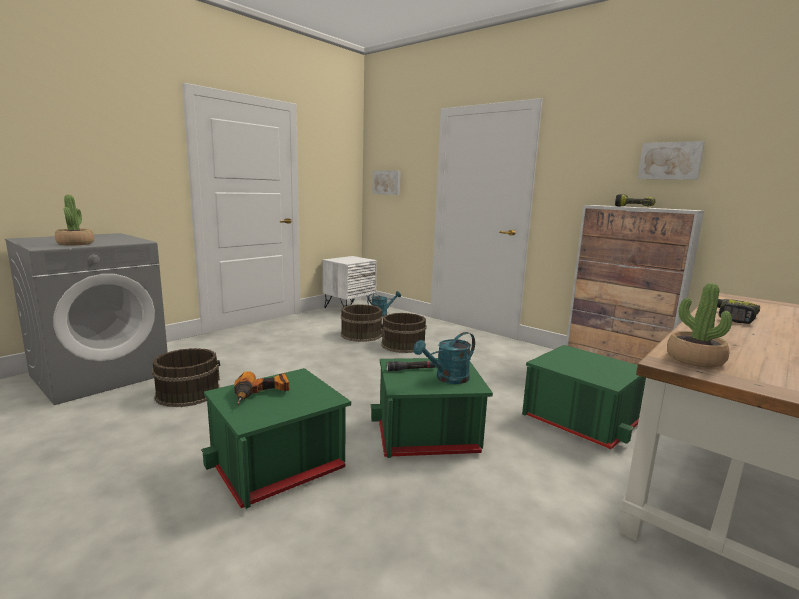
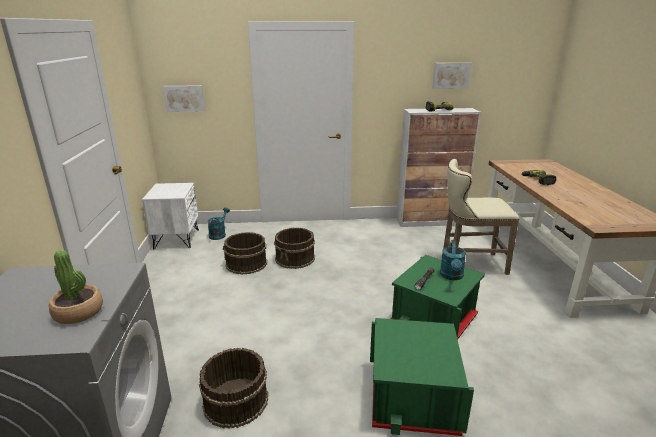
camera: 45 degrees left, 10 degrees up
(262, 394) = (408, 354): power drill -> none
(581, 419) = (469, 264): green storage box -> beige stool
(694, 359) = (597, 220): potted plant -> none

